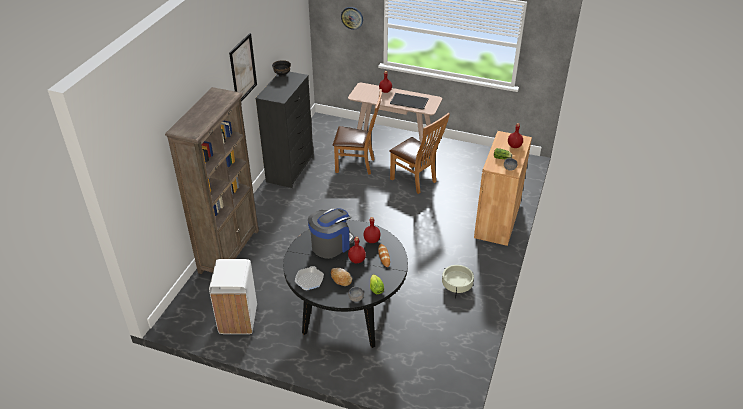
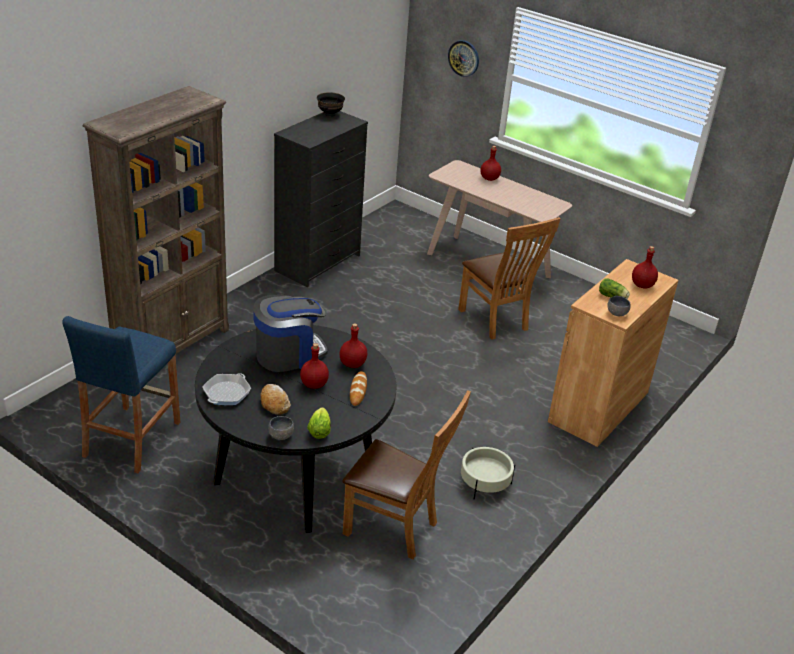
camera: 15 degrees right, 5 degrees down
(237, 320) = (131, 438): white trash can -> blue stool
(243, 69) = (258, 82): picture -> none
(357, 165) = (419, 280): brown chair -> brown chair (396, 529)
(409, 101) = (519, 198): tray -> none

